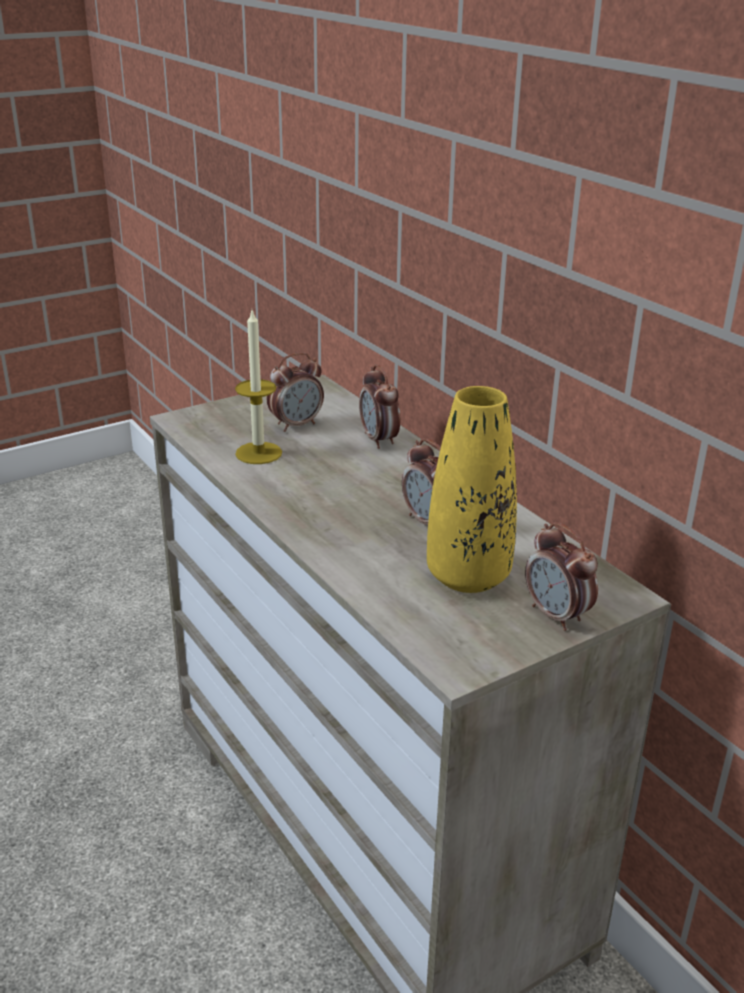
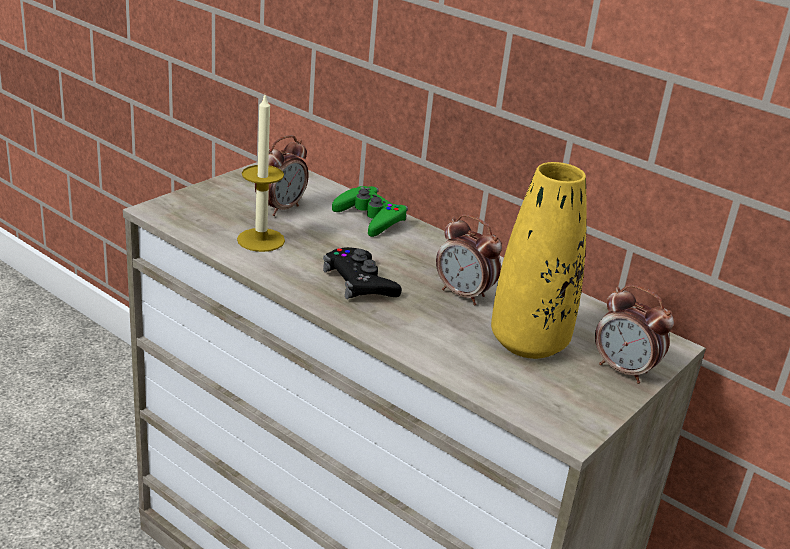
camera: 20 degrees left, 0 degrees up
(330, 501) = (359, 282): none -> black game controller
(379, 440) = (370, 218): alarm clock -> green game controller

